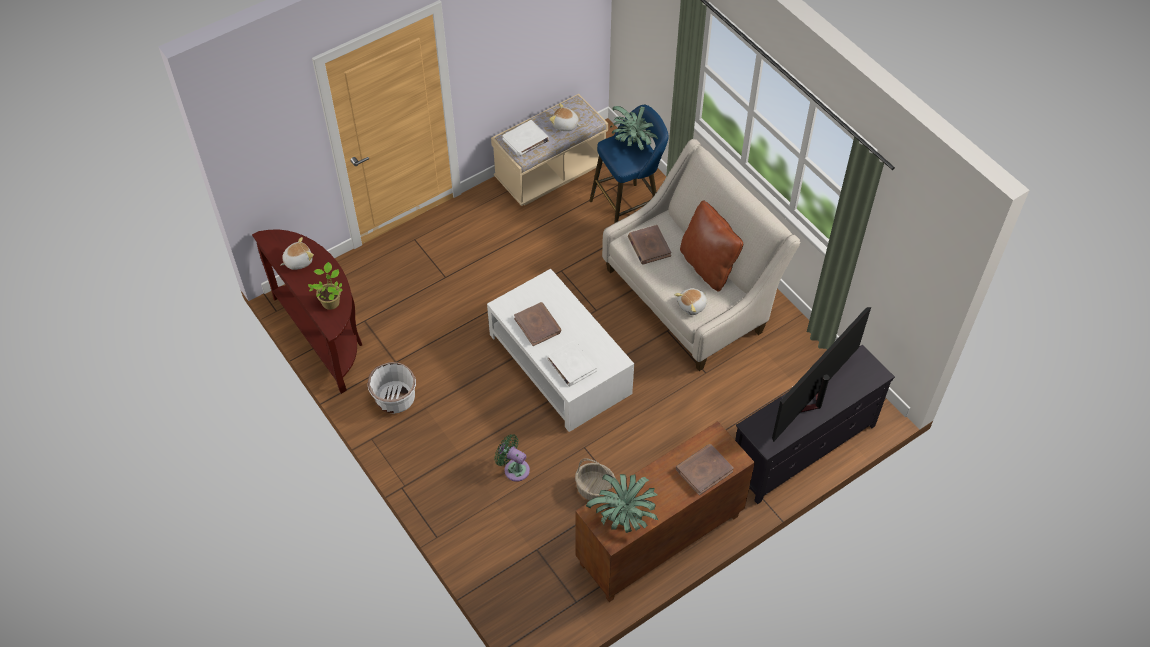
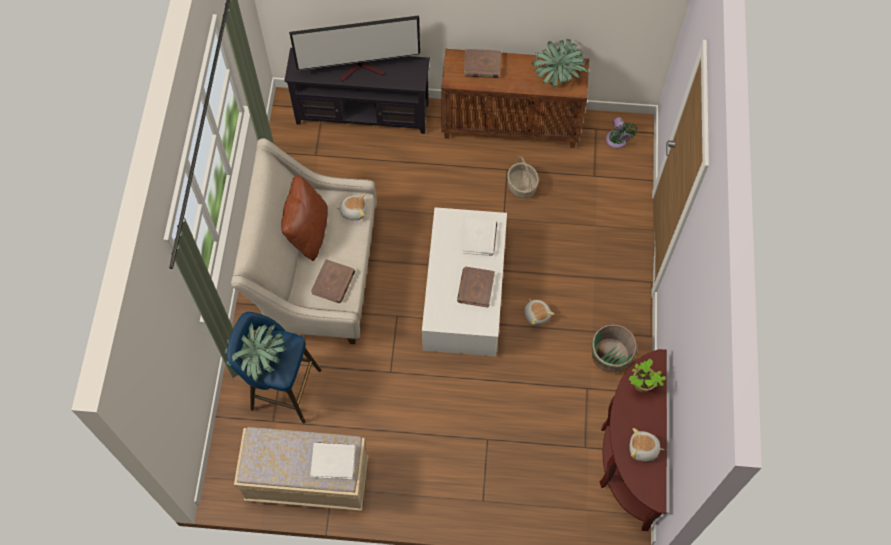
camera: 140 degrees left, 10 degrees up
(395, 398) = (610, 356): white planter -> green planter
(514, 468) = (564, 238): green fan -> green fan (617, 141)
(565, 125) = (284, 451): plush toy -> plush toy (537, 314)

